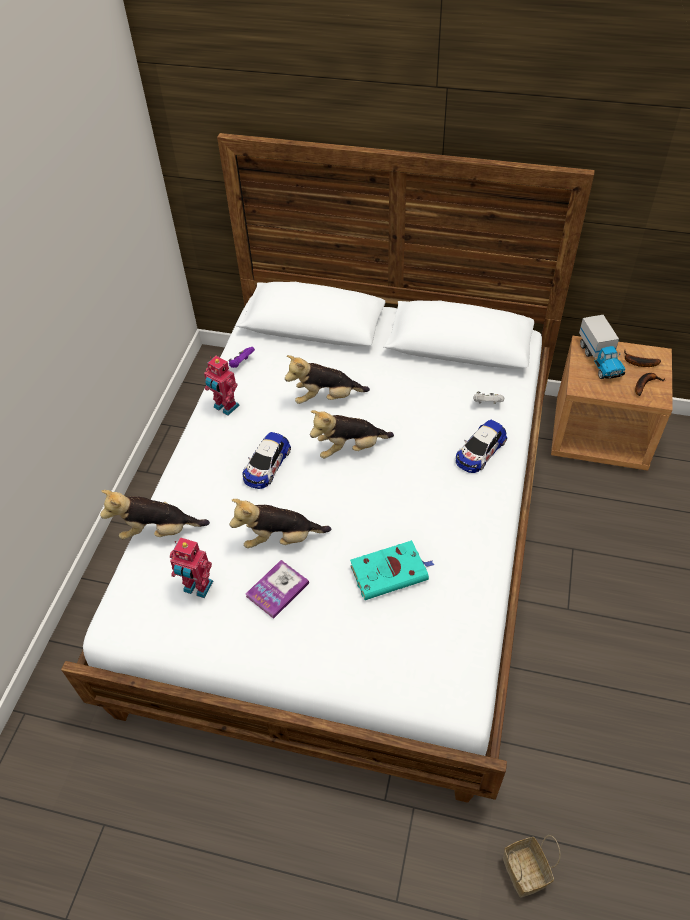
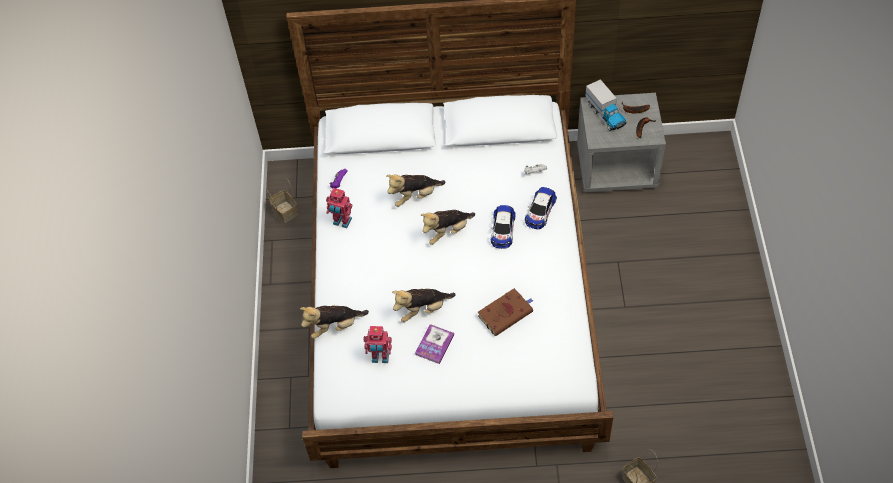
camera: 15 degrees left, 5 degrees up
(196, 398) = (284, 211): none -> basket
(266, 465) = (392, 259): toy car -> toy car (503, 229)
(391, 572) = (506, 313): turquoise book -> brown book
(600, 436) = (617, 167): brown nightstand -> grey nightstand

